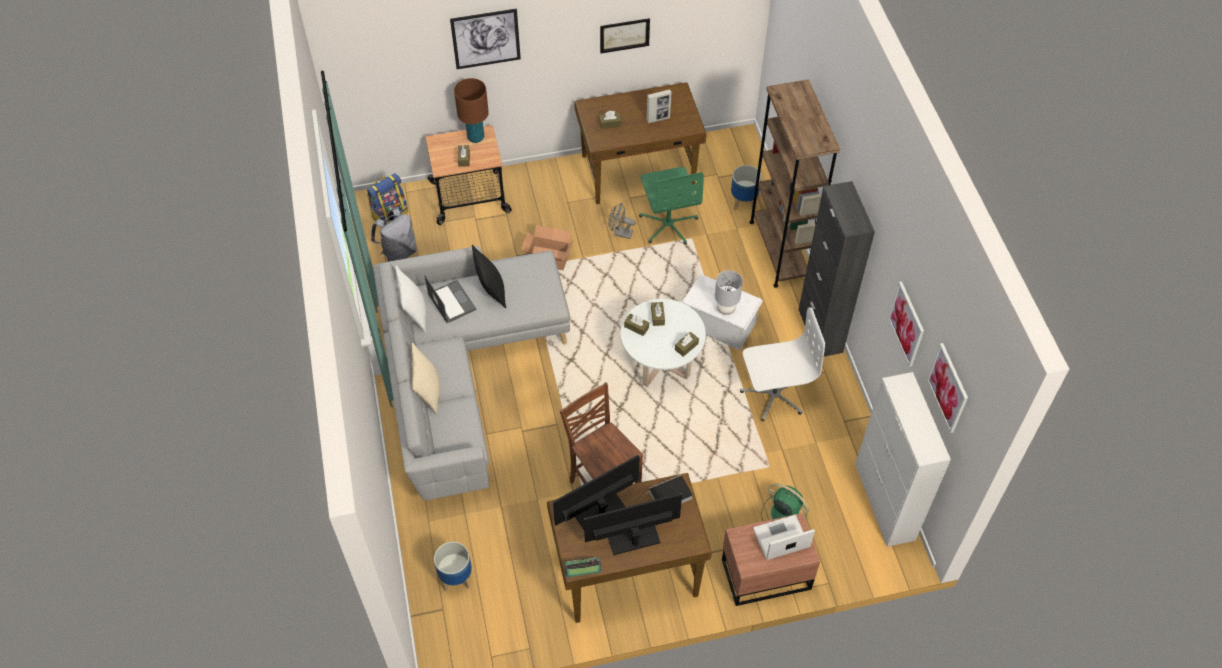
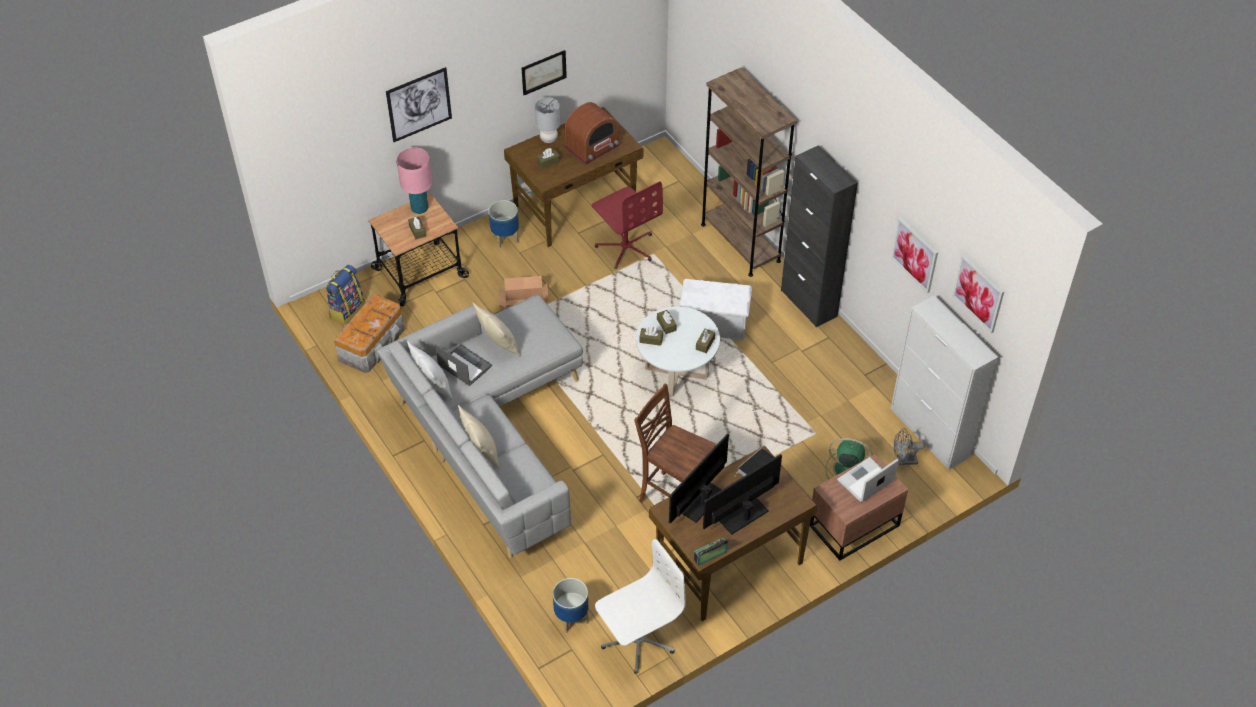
camera: 20 degrees left, 5 degrees down
(398, 253) = (373, 343): grey backpack -> storage box
(476, 137) = (420, 208): brown table lamp -> pink table lamp
(491, 291) = (498, 345): black pillow -> beige pillow
(620, 233) = (583, 267): grey fan -> grey fan (903, 461)
(658, 119) = (592, 146): picture frame -> radio
(668, 224) = (626, 247): green office chair -> red office chair
(725, 310) = (723, 303): grey table lamp -> grey table lamp (548, 139)
(744, 202) = (687, 208): planter -> planter (505, 238)
(773, 394) = (791, 370): white office chair -> white office chair (637, 640)

